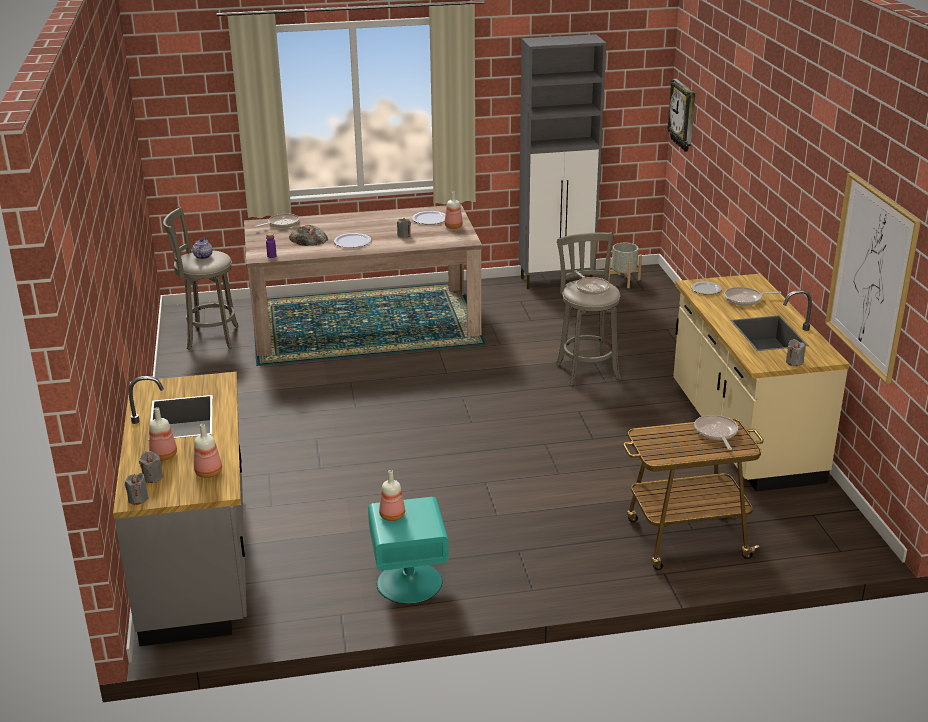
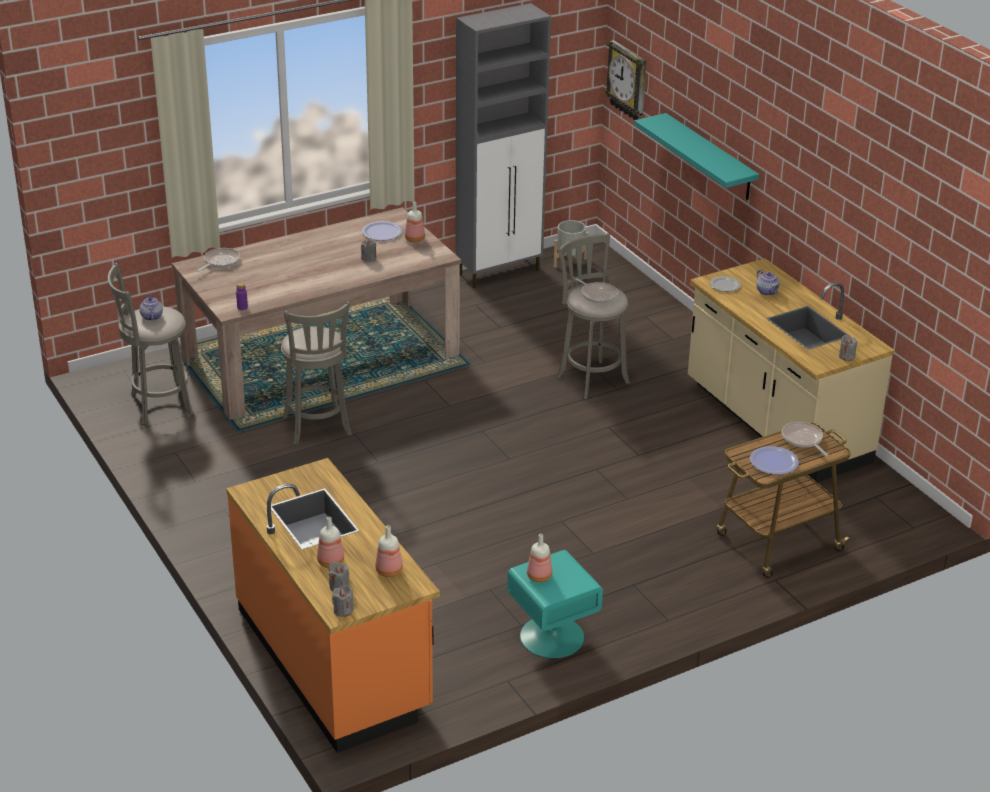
camera: 20 degrees left, 5 degrees up
(198, 562) = (334, 660): grey counter -> orange counter
(308, 238) = (265, 278): bread -> none
(323, 373) = (317, 428): none -> grey stool
(352, 241) = (318, 275): plate -> plate (774, 462)
(731, 179) = (709, 157): none -> turquoise shelf
(745, 299) = (767, 292): frying pan -> teapot
(871, 276) = (913, 269): picture -> none

